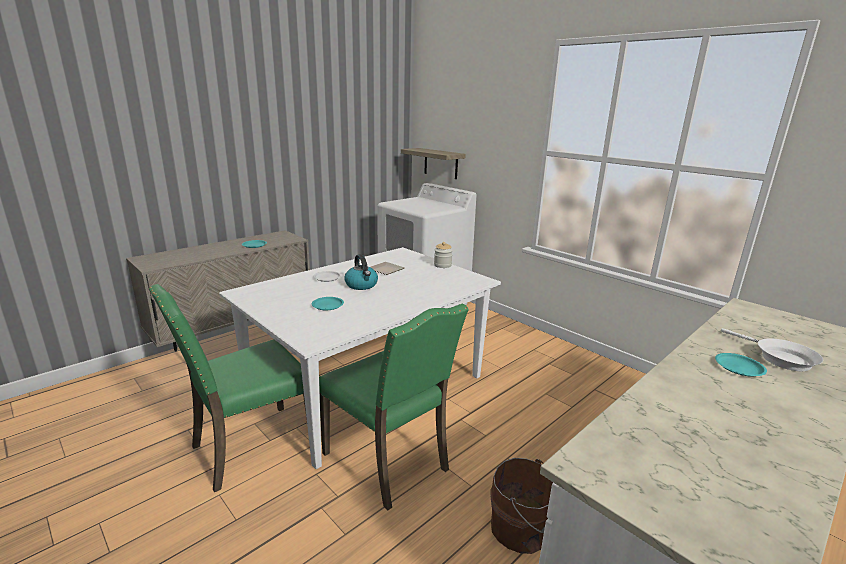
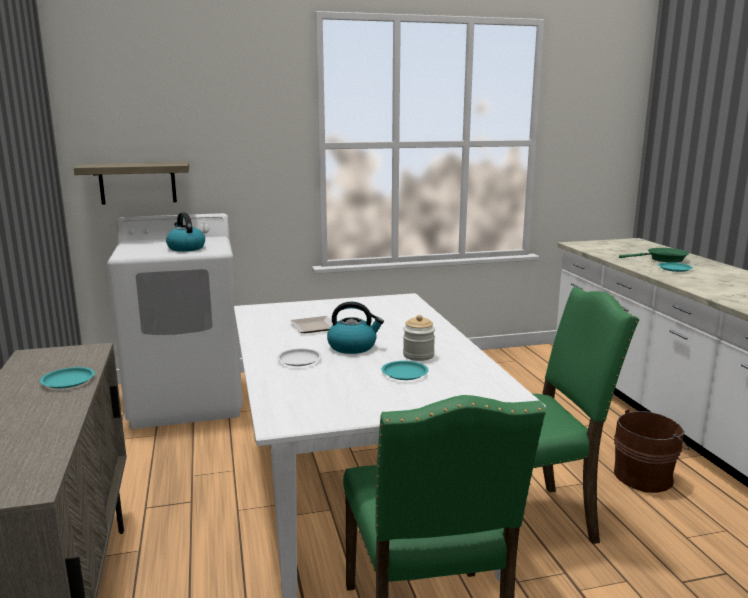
camera: 60 degrees left, 5 degrees down
(420, 207) = (185, 248): none -> kettle
(442, 265) = (336, 302): jar -> jar (418, 355)
(779, 358) = (663, 259): white frying pan -> green frying pan

